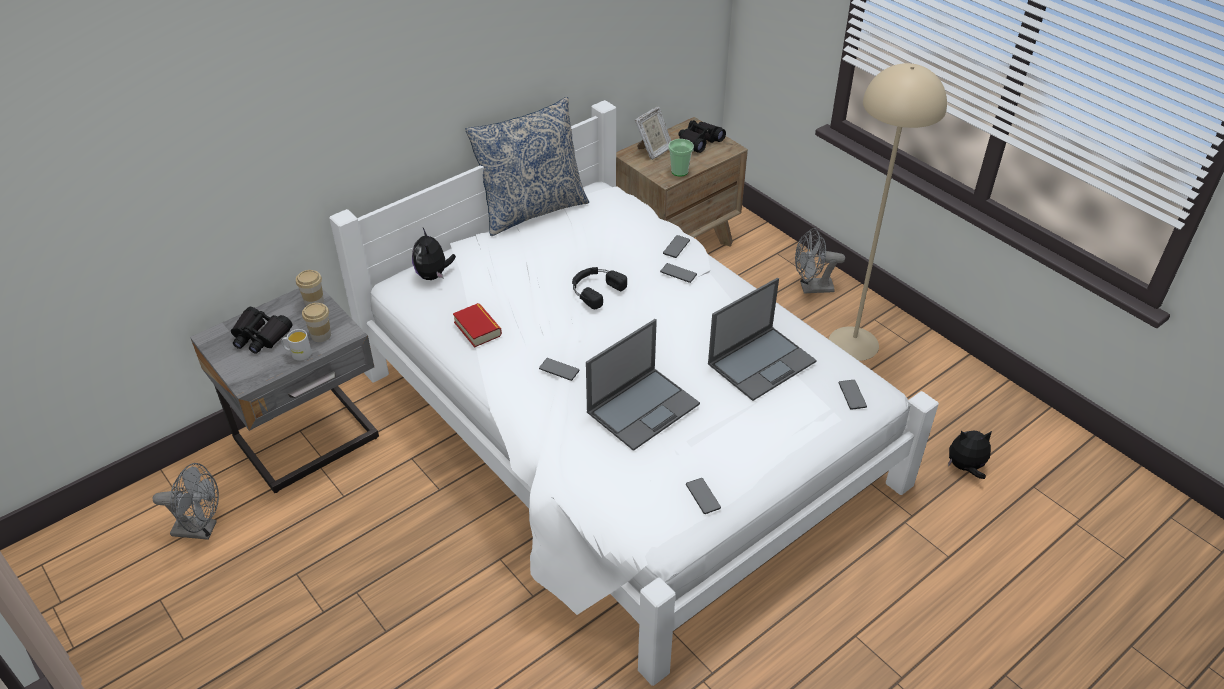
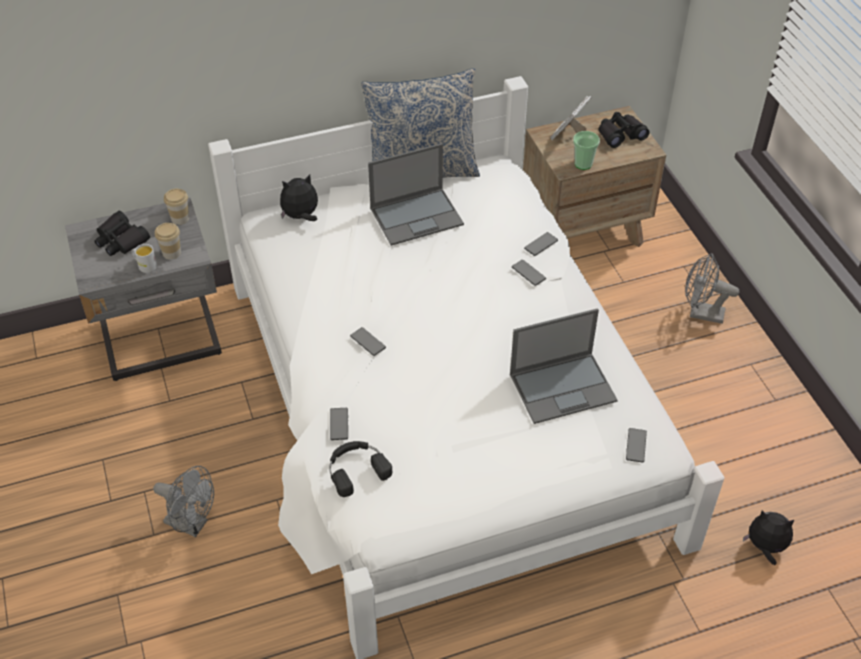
camera: 20 degrees right, 5 degrees up
(201, 529) = (43, 396): grey fan -> grey fan (192, 524)
(433, 275) = (301, 216): plush toy -> plush toy turned 60 degrees clockwise
(477, 329) = (315, 281): book -> none
(595, 289) = (440, 269): black headphones -> black headphones (356, 469)
(644, 407) = (427, 401): laptop -> laptop (417, 216)
(653, 150) = (568, 135): picture frame -> picture frame turned 150 degrees clockwise
(703, 496) = (439, 504): phone -> phone (339, 424)
(854, 343) = (715, 384): beige floor lamp -> none

